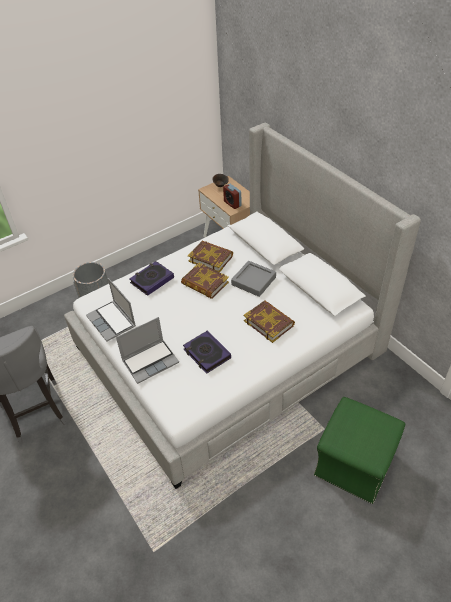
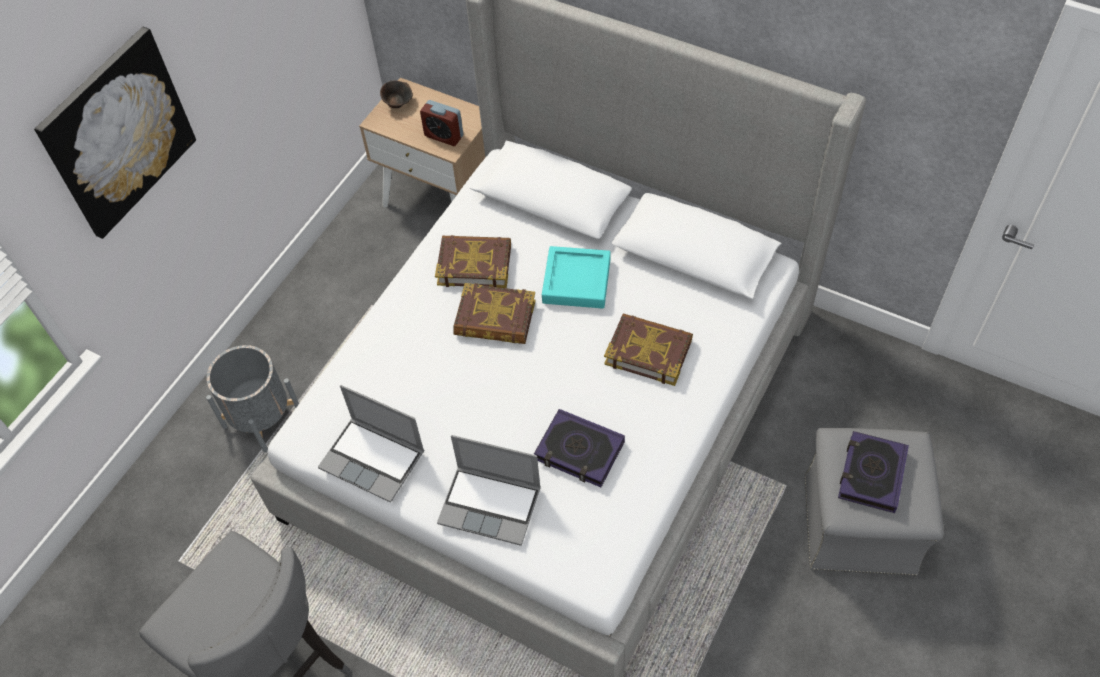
camera: 25 degrees left, 10 degrees up
(64, 136) = (117, 133): none -> picture
(150, 361) = (491, 505): laptop -> laptop turned 75 degrees clockwise
(152, 280) = (395, 349): book -> book (871, 474)
(253, 281) = (576, 281): grey tray -> turquoise tray
(354, 465) = (859, 525): green ottoman -> grey ottoman

